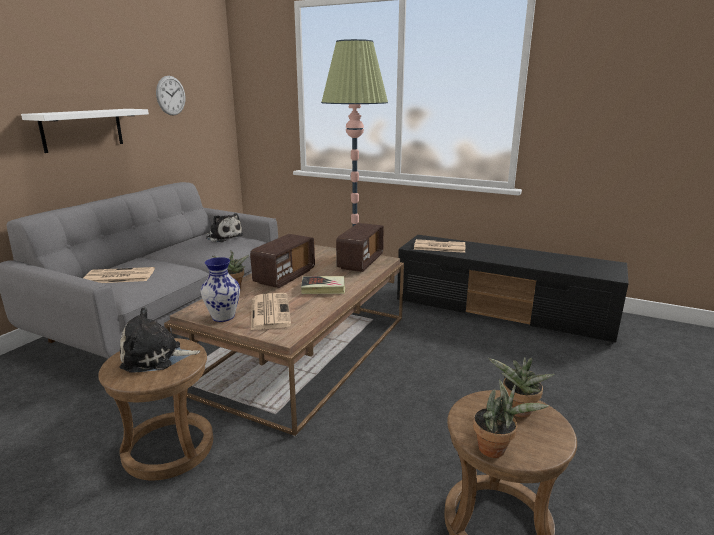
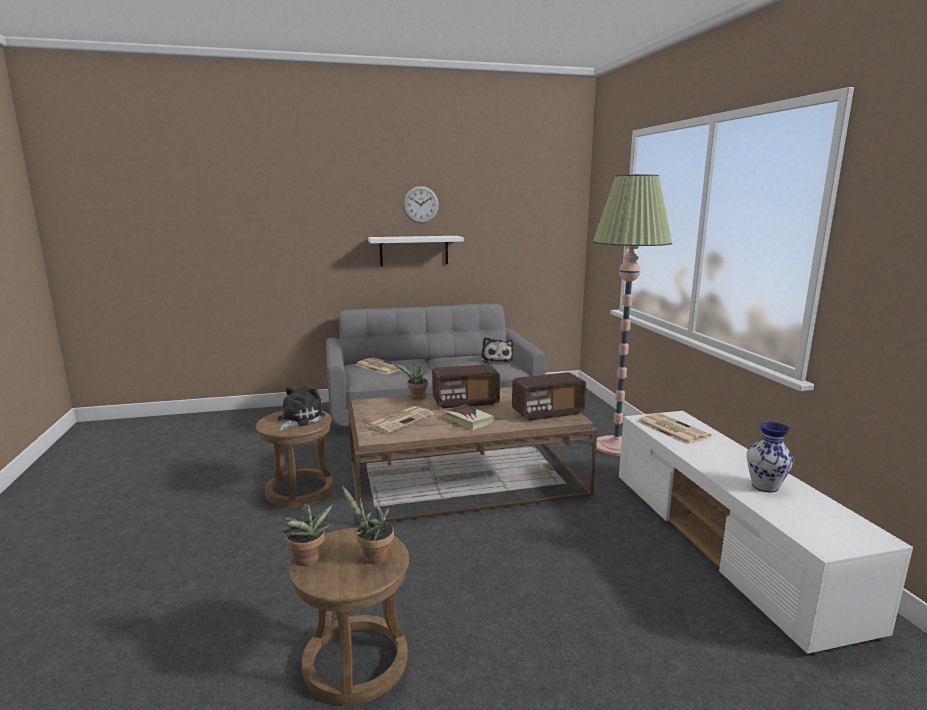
camera: 50 degrees right, 5 degrees down
(156, 357) = (298, 419): plush toy -> plush toy turned 75 degrees clockwise
(171, 95) = (506, 225): wall clock -> wall clock (420, 204)
(222, 317) = (371, 412): vase -> vase (764, 486)
(503, 311) = (726, 545): black tv stand -> white tv stand

